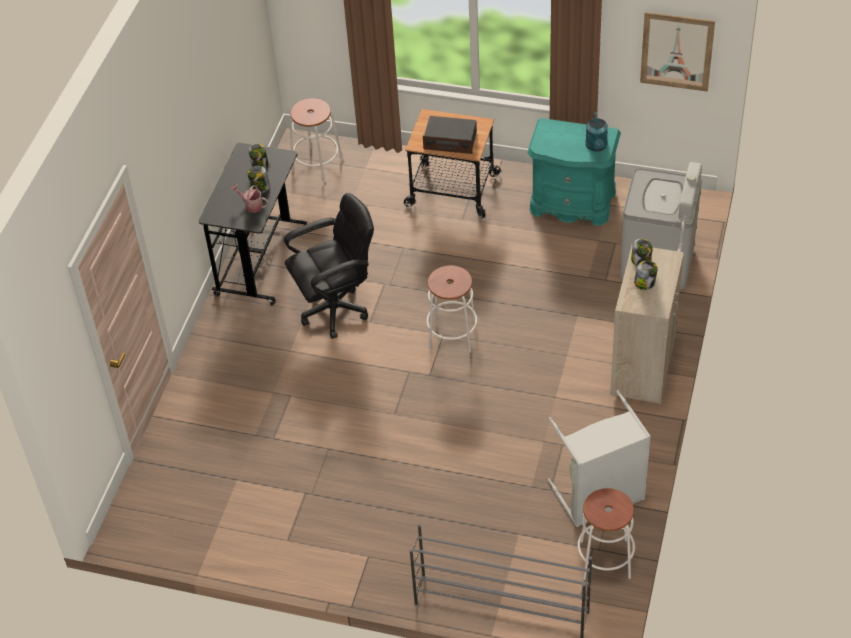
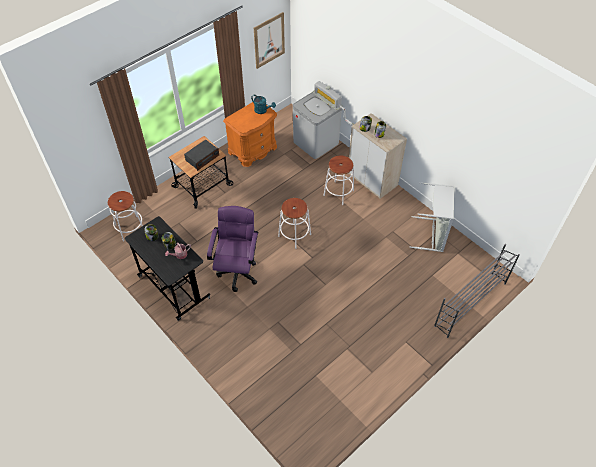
camera: 60 degrees left, 5 degrees up
(337, 309) = (238, 272): black office chair -> purple office chair
(572, 204) = (254, 150): turquoise nightstand -> orange nightstand
(605, 559) = (467, 252): white stool -> white stool (338, 193)

